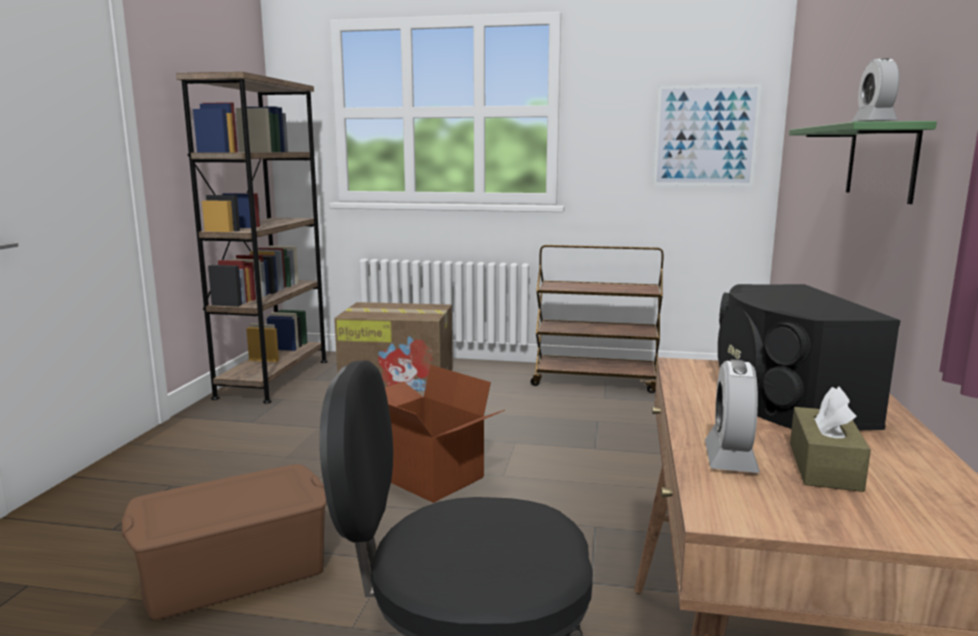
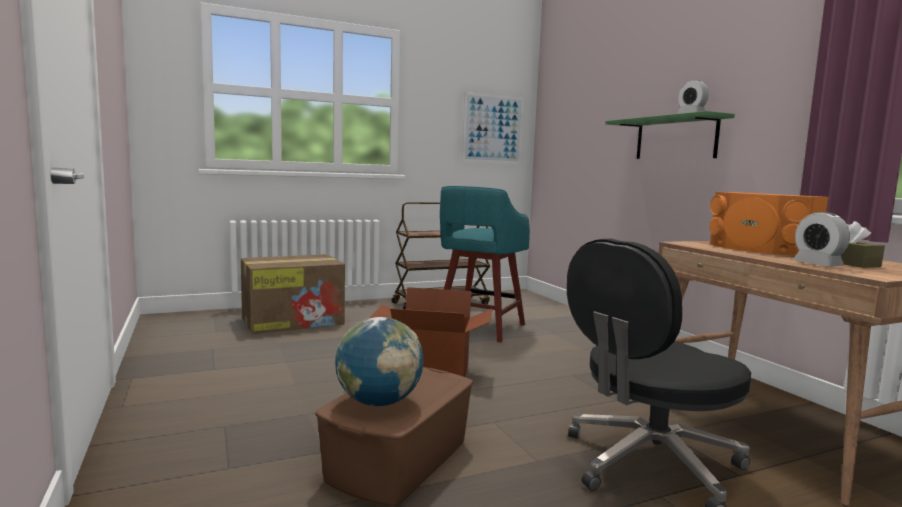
camera: 35 degrees left, 5 degrees down
(191, 505) = (379, 403): none -> globe
(274, 378) = (172, 336): brown bookcase -> none
(585, 426) = (479, 328): none -> turquoise stool
(784, 399) = (759, 249): black speaker -> orange speaker

